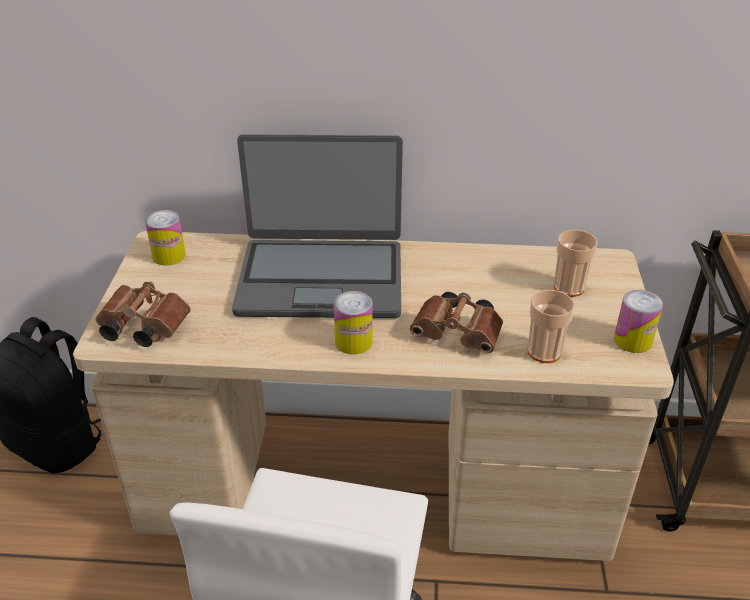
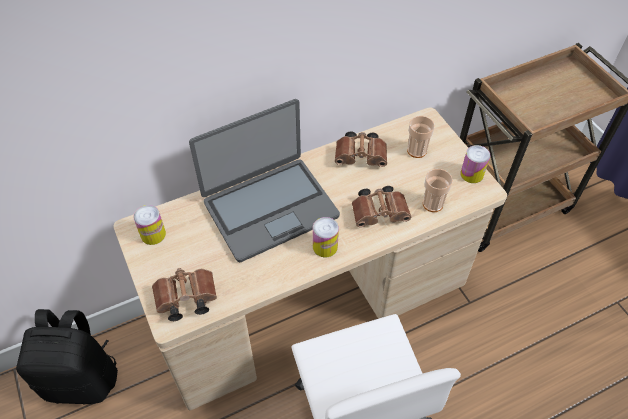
camera: 30 degrees left, 15 degrees up
(485, 269) = (362, 157): none -> brown binoculars

